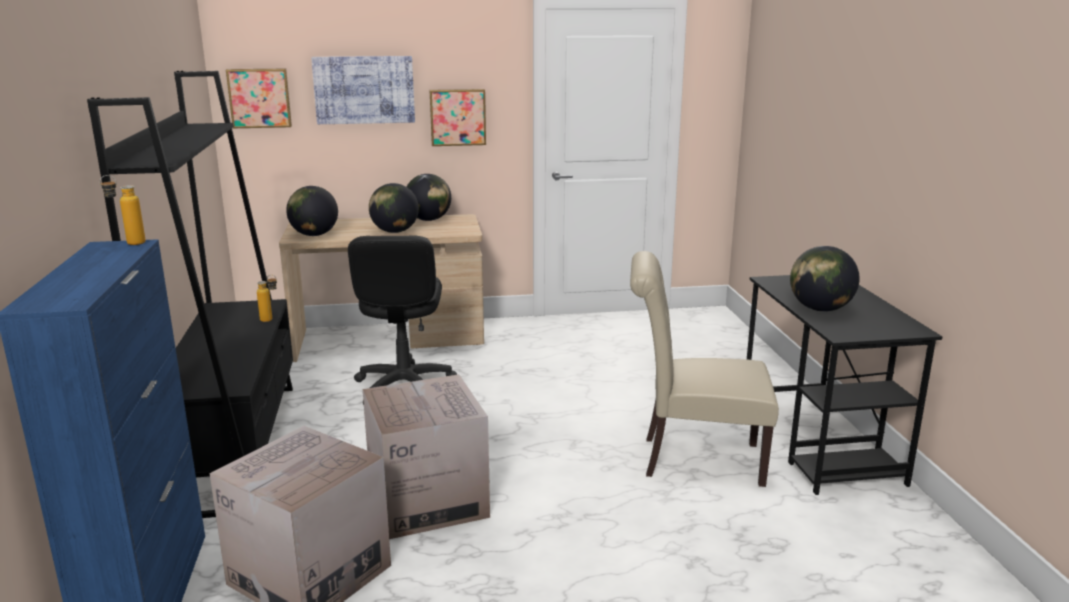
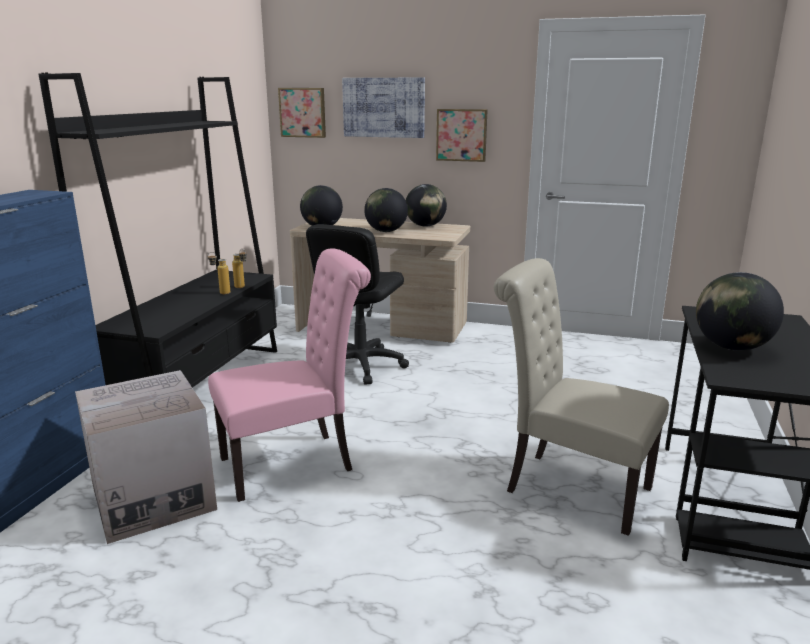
camera: 25 degrees right, 0 degrees up
(128, 244) = (46, 192): bottle -> bottle (220, 293)
(428, 500) = (295, 462): cardboard box -> pink chair

